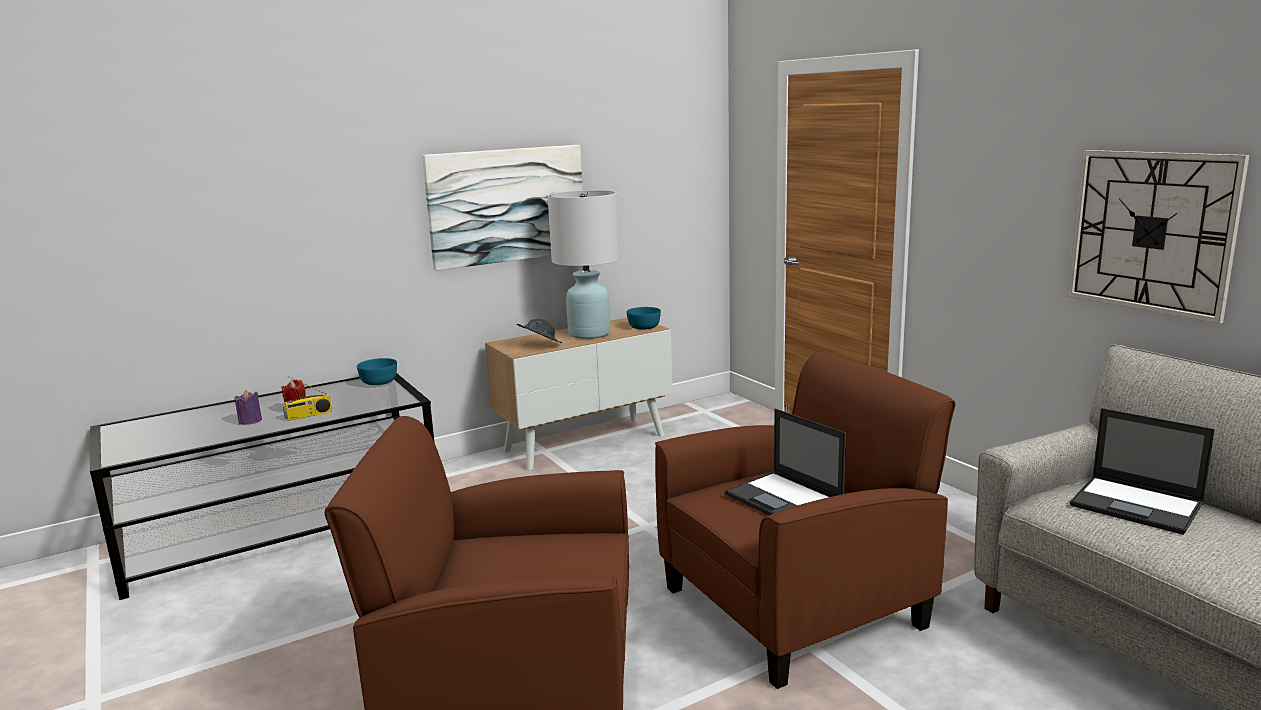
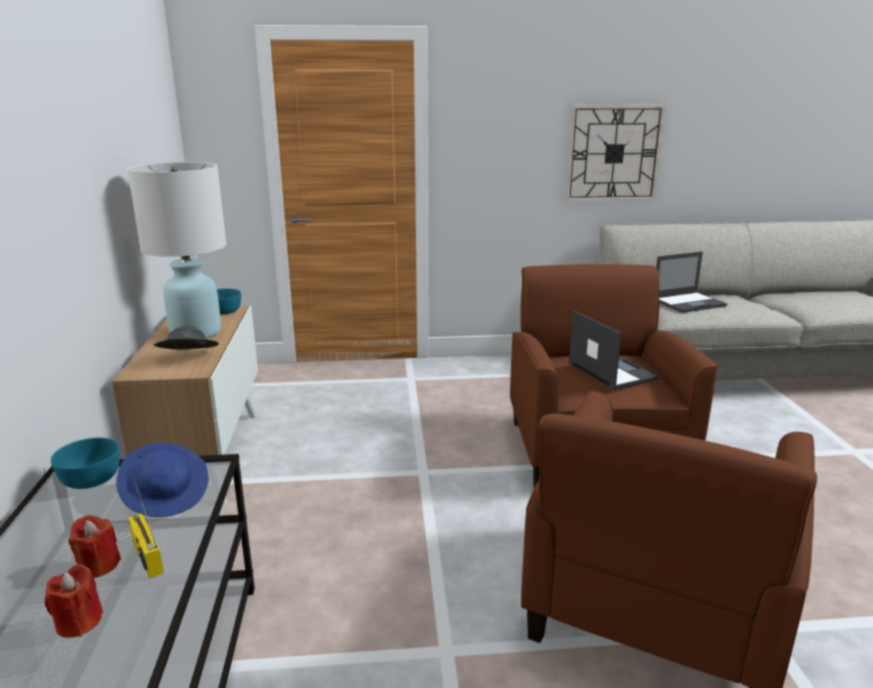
camera: 65 degrees left, 5 degrees up
(250, 421) = (79, 622): purple candle -> red candle
(308, 415) = (146, 555): radio -> radio turned 150 degrees clockwise
(370, 401) = (167, 496): none -> blue hat
(507, 205) = (88, 191): picture -> none
(785, 499) = (611, 371): laptop -> laptop turned 105 degrees counterclockwise

